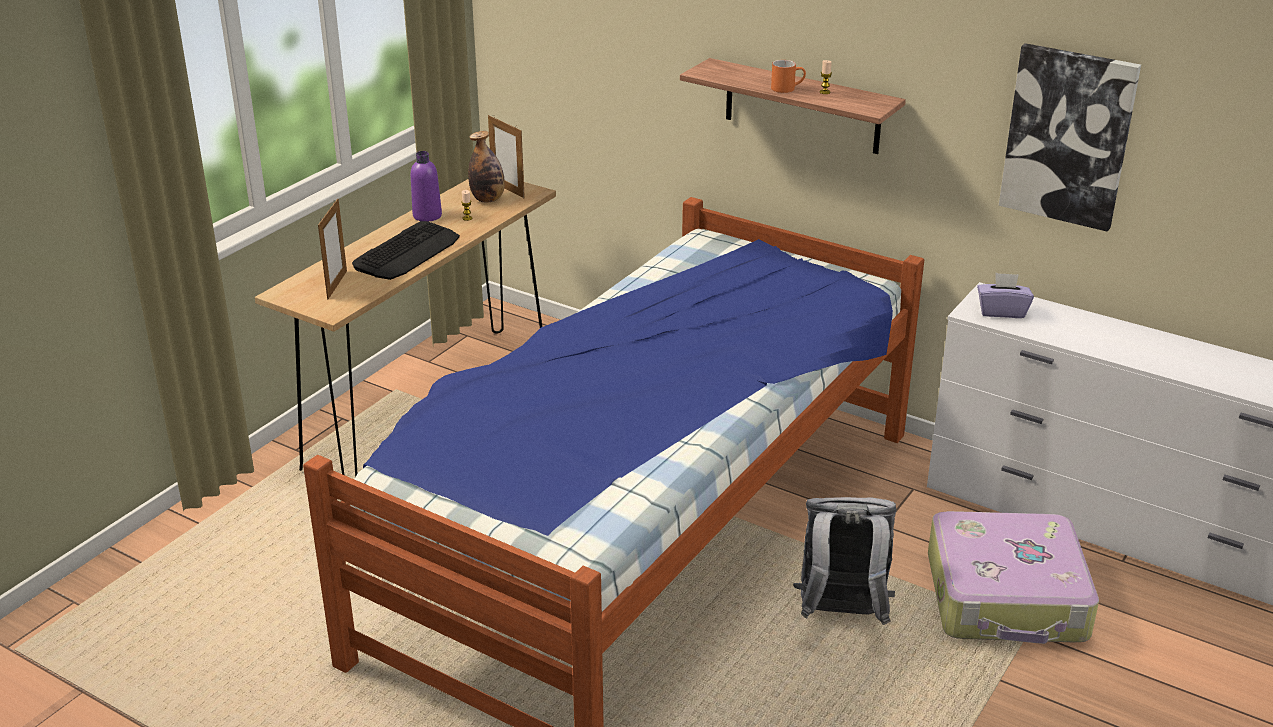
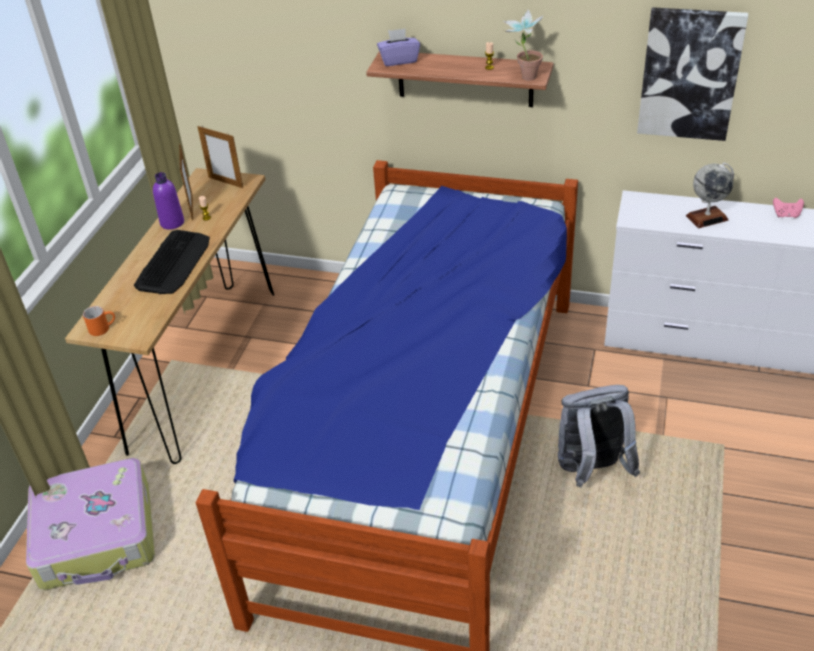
camera: 15 degrees left, 10 degrees up
(337, 285) = (130, 309): picture frame -> picture frame (192, 207)
(488, 199) = (214, 195): bottle -> none
(787, 88) = (459, 69): orange mug -> orange mug (103, 328)
(859, 106) = (523, 77): none -> potted plant
(1001, 311) = (652, 213): purple tissue box -> purple tissue box (399, 60)
(1007, 598) = (697, 423): suitcase -> suitcase (97, 536)
(1071, 329) = (707, 218): none -> globe
(1179, 346) = (786, 215): none -> pink game controller

